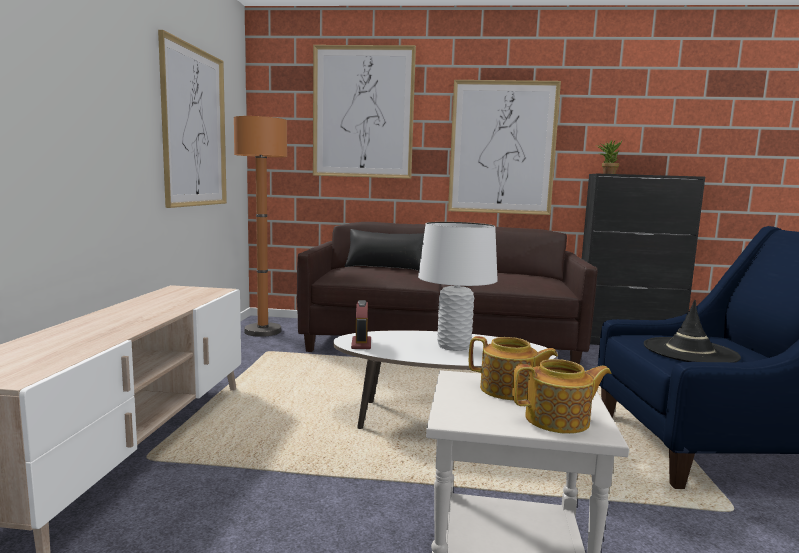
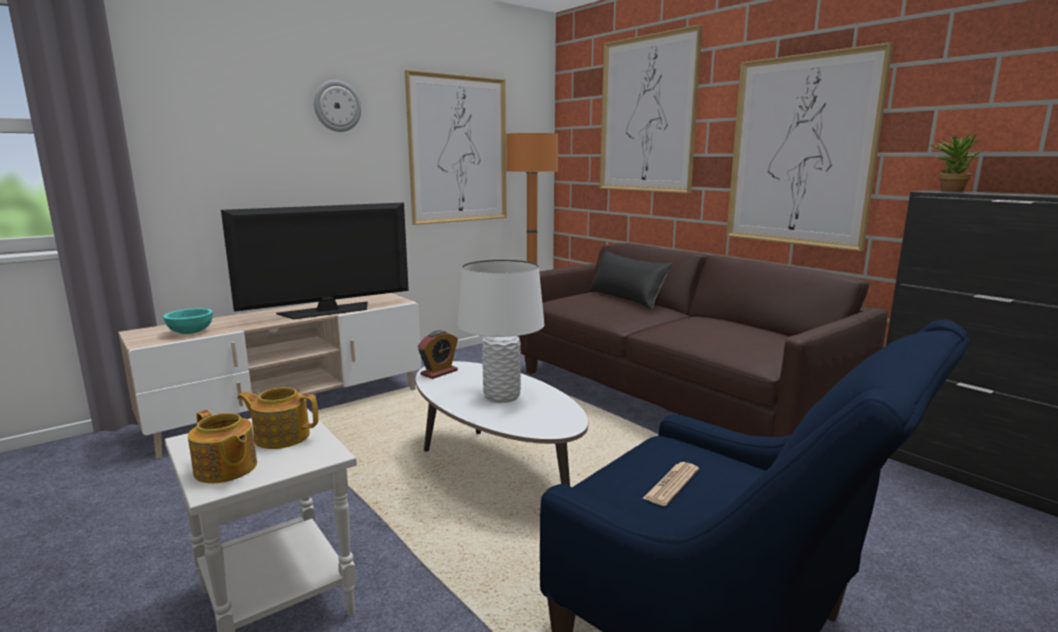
camera: 45 degrees right, 5 degrees up
(52, 355) = (190, 332): none -> turquoise bowl
(107, 56) = (337, 106): none -> wall clock
(167, 308) = (327, 311): none -> television
(509, 390) = (281, 436): teapot -> teapot turned 120 degrees clockwise
(690, 351) = (671, 484): black hat -> newspaper

